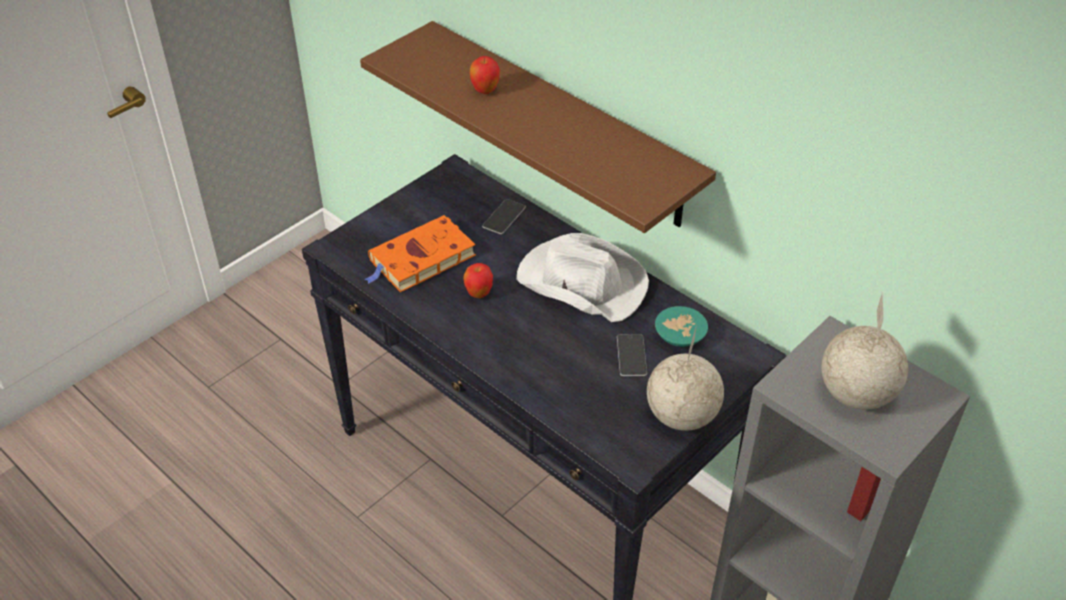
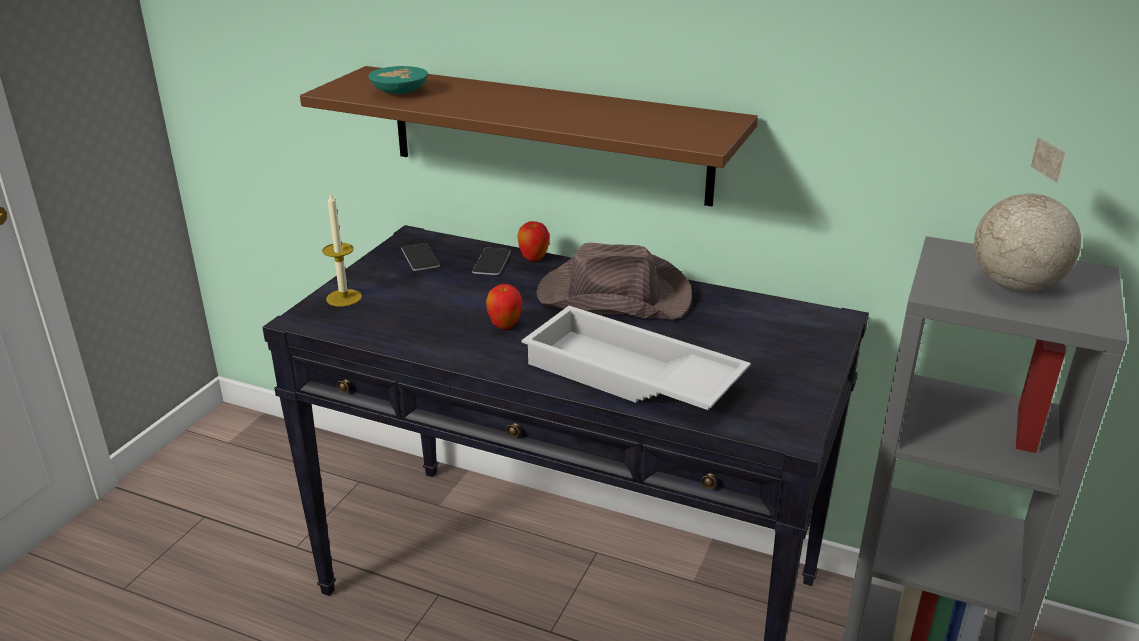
camera: 20 degrees left, 15 degrees down
(371, 232) = (344, 298): none -> candle
(420, 259) = (417, 310): orange book -> none
(485, 91) = (463, 97): apple -> apple (533, 259)
(545, 373) = (629, 377): none -> white tray
(581, 281) = (612, 296): white hat -> brown hat
(631, 355) = (712, 343): phone -> phone (420, 257)
(678, 336) = (748, 318): turquoise bowl -> turquoise bowl (397, 92)
(682, 416) = (808, 382): globe -> none

